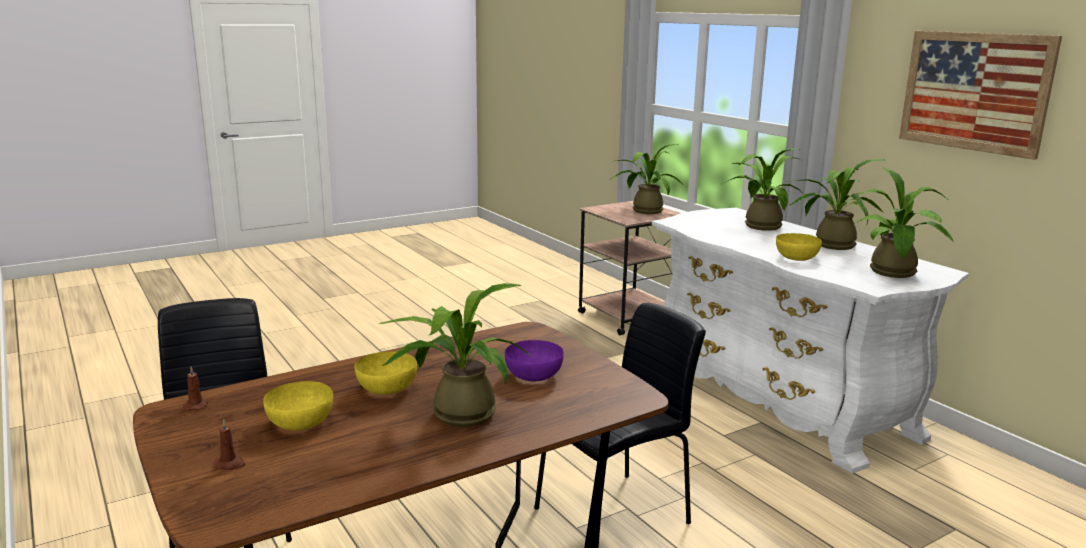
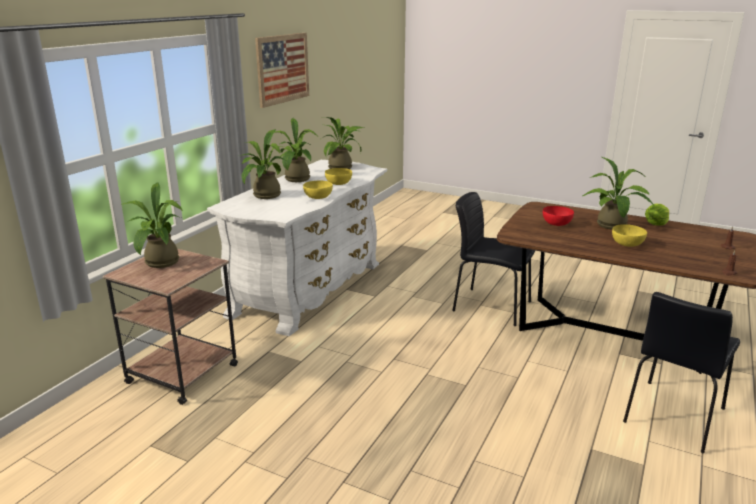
camera: 120 degrees left, 5 degrees up
(300, 422) = (683, 248): yellow bowl -> yellow bowl (318, 197)
(407, 461) = (656, 224): none -> lettuce
(534, 376) = (556, 223): purple bowl -> red bowl

